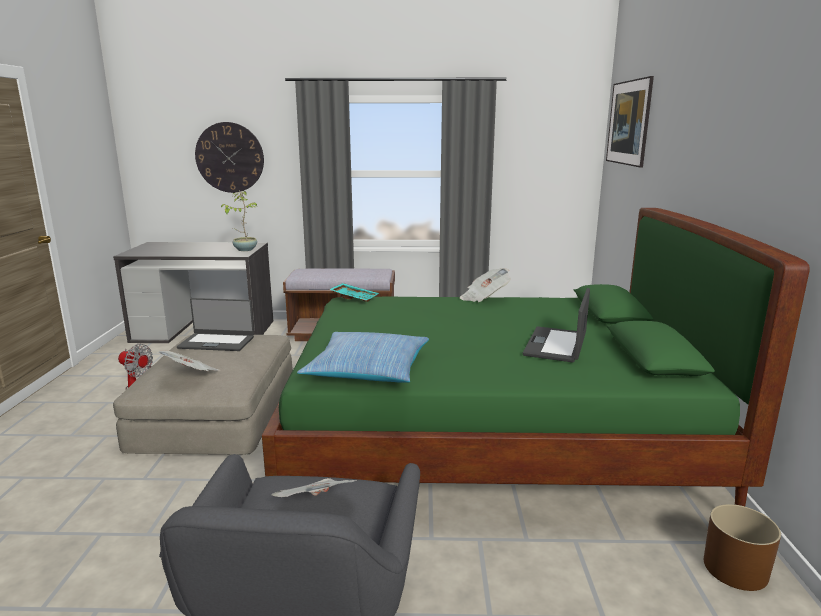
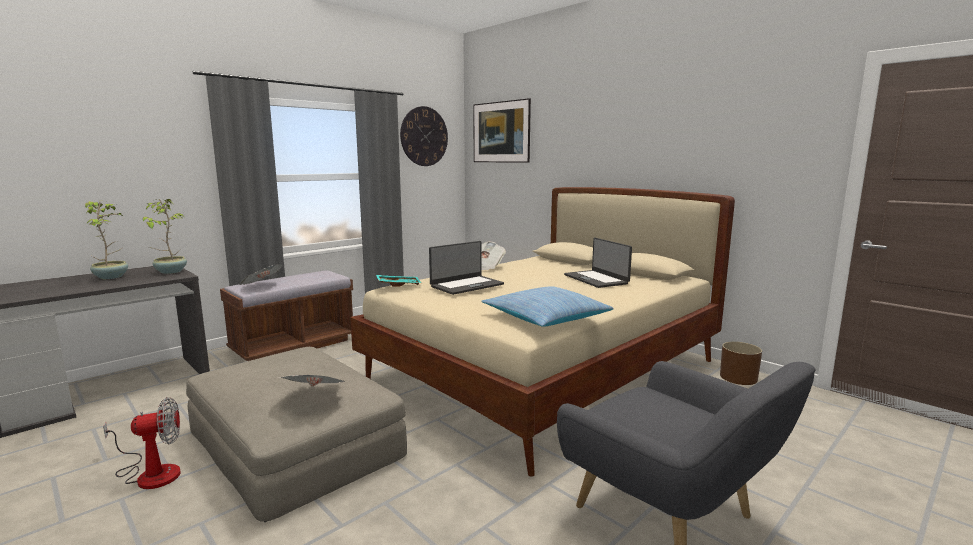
camera: 45 degrees left, 5 degrees down
(211, 247) = (112, 277): none -> potted plant
(217, 342) = (268, 366): laptop -> laptop (466, 285)
(229, 157) = (110, 162): wall clock -> wall clock (424, 136)
(316, 506) = (656, 409): newspaper -> newspaper (262, 285)
(490, 440) = (546, 372): green bed -> beige bed

